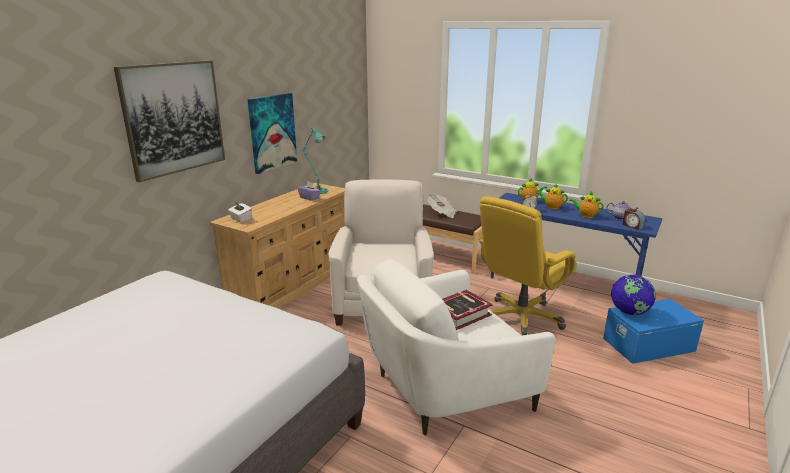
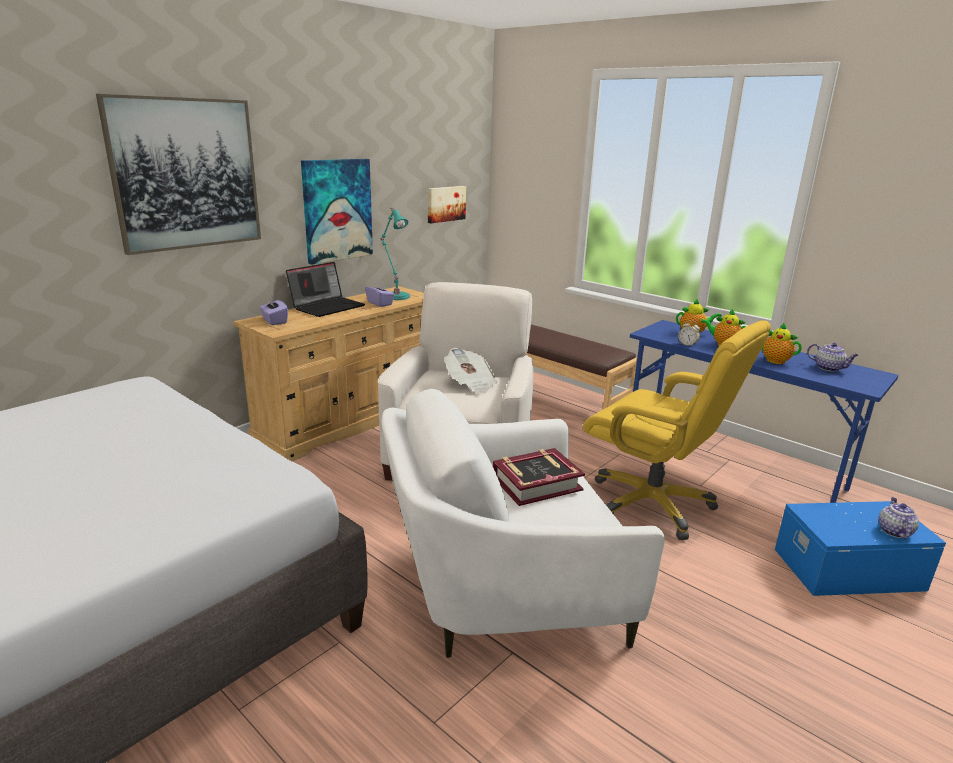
camera: 10 degrees right, 0 degrees up
(240, 219) = (274, 321): white tissue box -> purple tissue box
(272, 204) = (327, 306): none -> laptop
(341, 119) = (445, 204): none -> picture
(442, 213) = (569, 343): newspaper -> newspaper (470, 384)
(520, 319) = (653, 504): yellow office chair -> yellow office chair turned 105 degrees counterclockwise
(629, 312) = (819, 514): globe -> none
(632, 226) = (844, 381): alarm clock -> none
(674, 317) = (894, 531): none -> teapot

